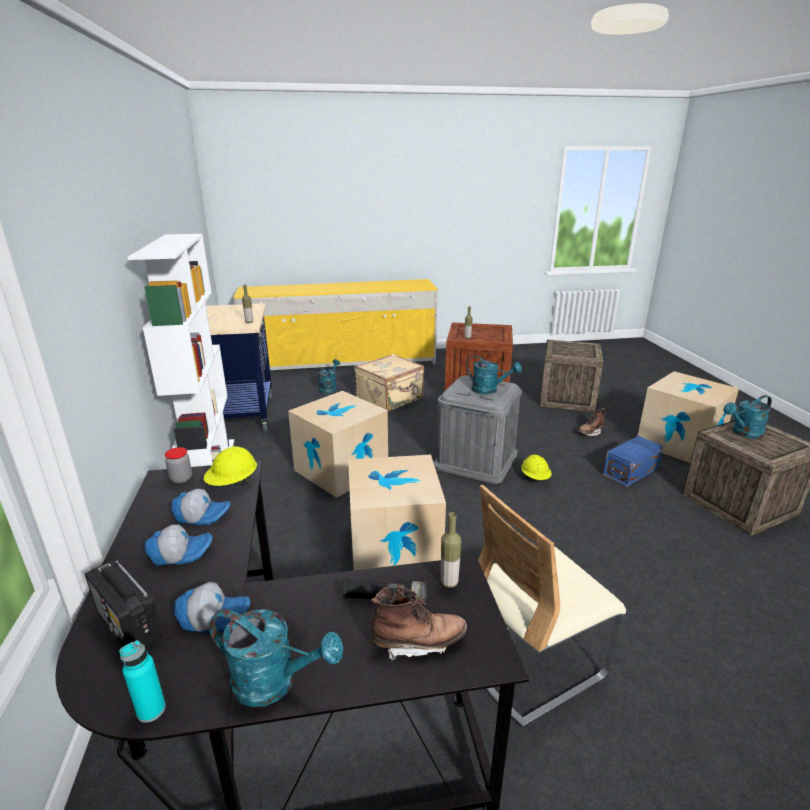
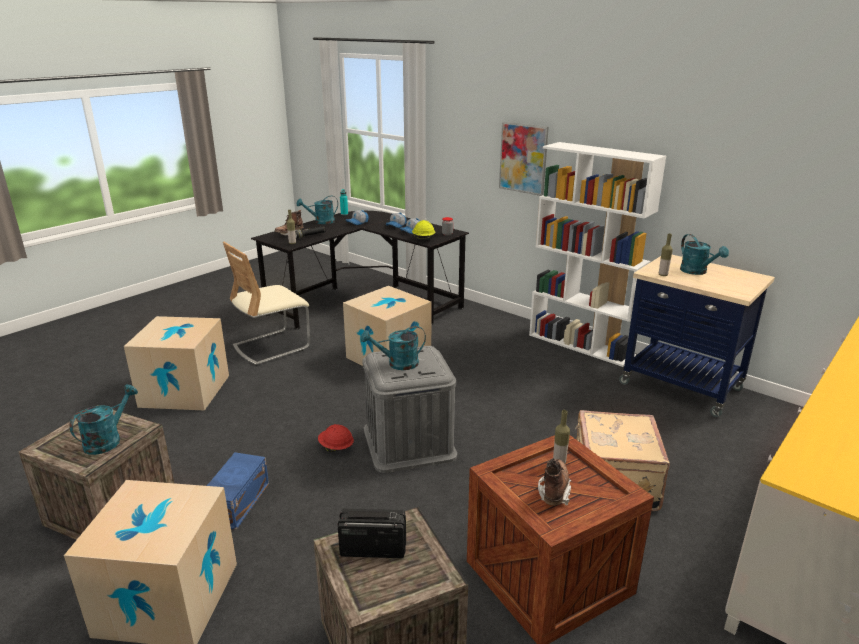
camera: 140 degrees right, 0 degrees up
(106, 306) = (523, 158): none -> picture
(129, 626) = (377, 217): radio -> radio (372, 549)
(329, 388) = (709, 463): turquoise watering can -> turquoise watering can (697, 272)
(341, 470) = (501, 382): cardboard box -> cardboard box (185, 391)
(532, 662) = (271, 347): beige chair -> beige chair turned 150 degrees counterclockwise
(535, 478) = (336, 447): yellow hard hat -> red hard hat
(590, 433) = (308, 554): brown boot -> brown boot (554, 491)

